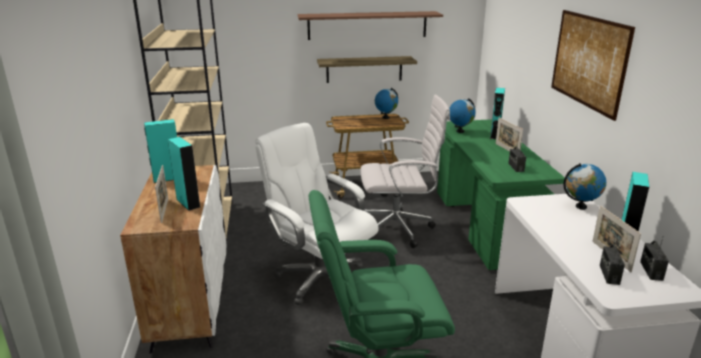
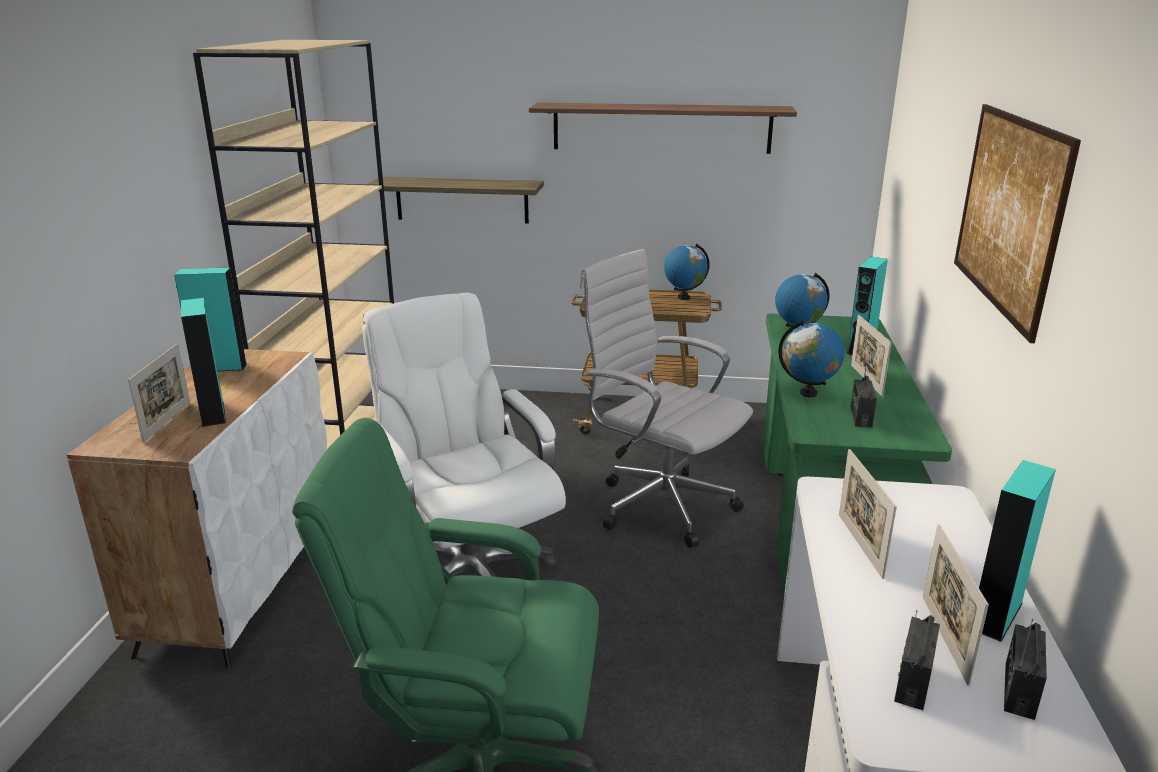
camera: 15 degrees right, 0 degrees up
(364, 69) = (653, 207): shelf -> shelf (462, 200)
(399, 229) = (659, 504): white office chair -> white office chair turned 150 degrees counterclockwise
(552, 224) = (860, 545): none -> picture frame
(581, 207) = (946, 517): globe -> globe (808, 393)

